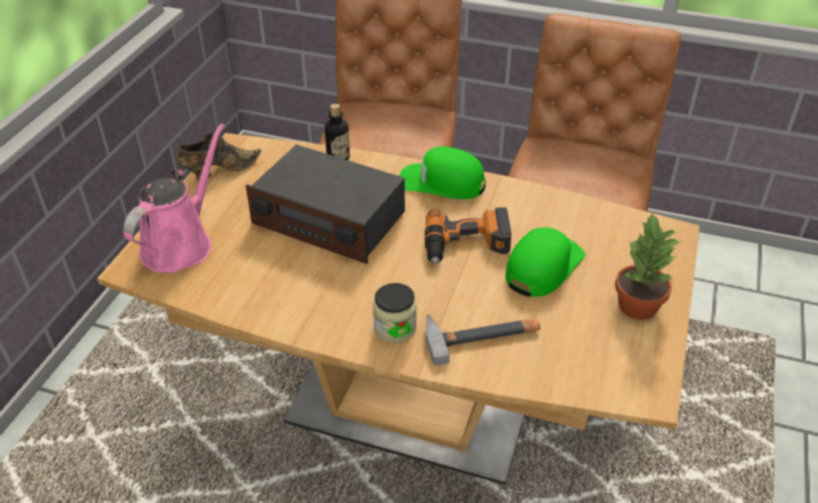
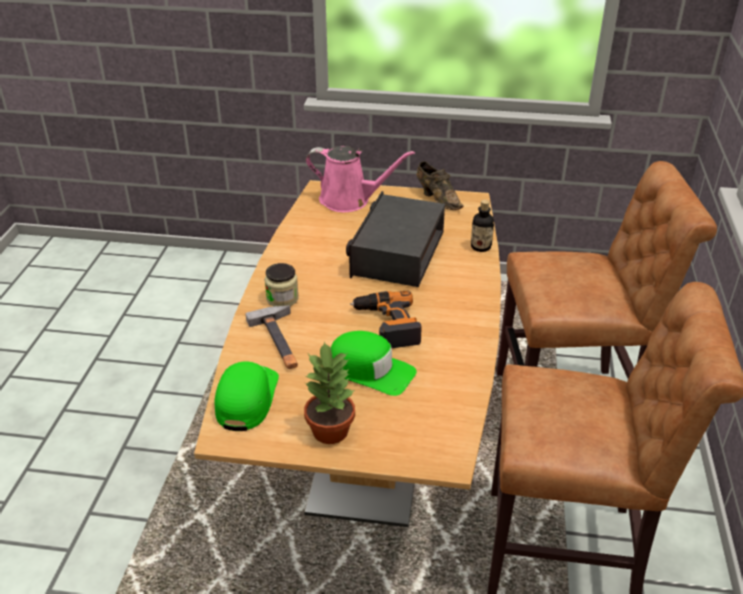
camera: 80 degrees right, 5 degrees down
(441, 183) = (469, 304): green cap -> green cap (246, 398)

